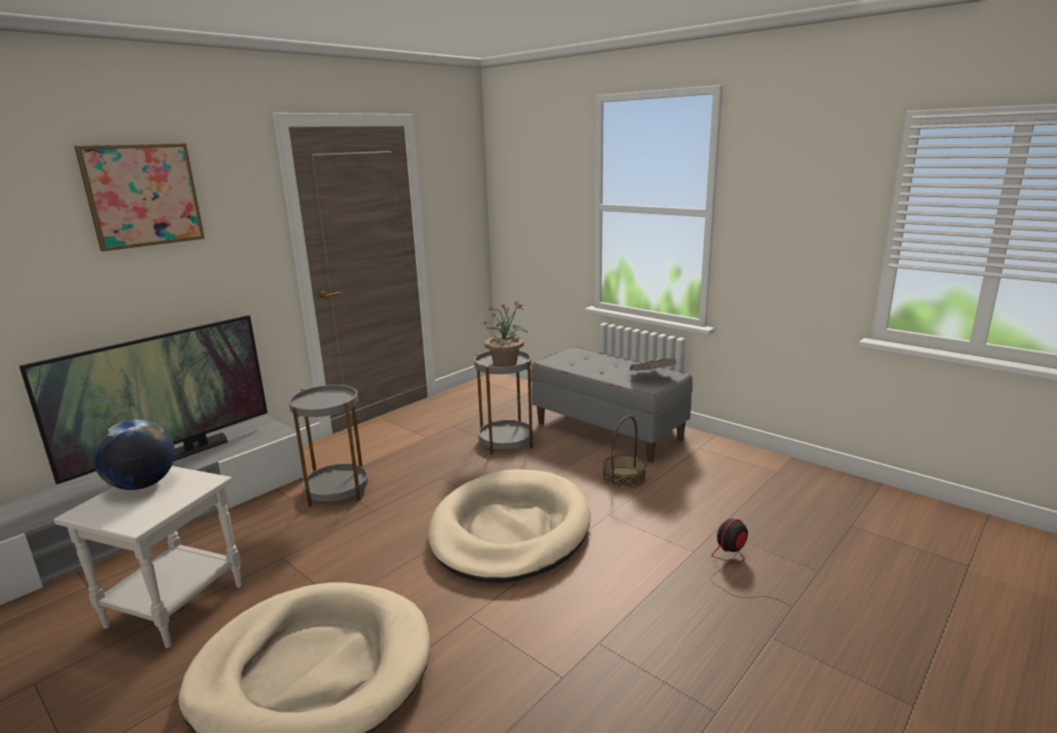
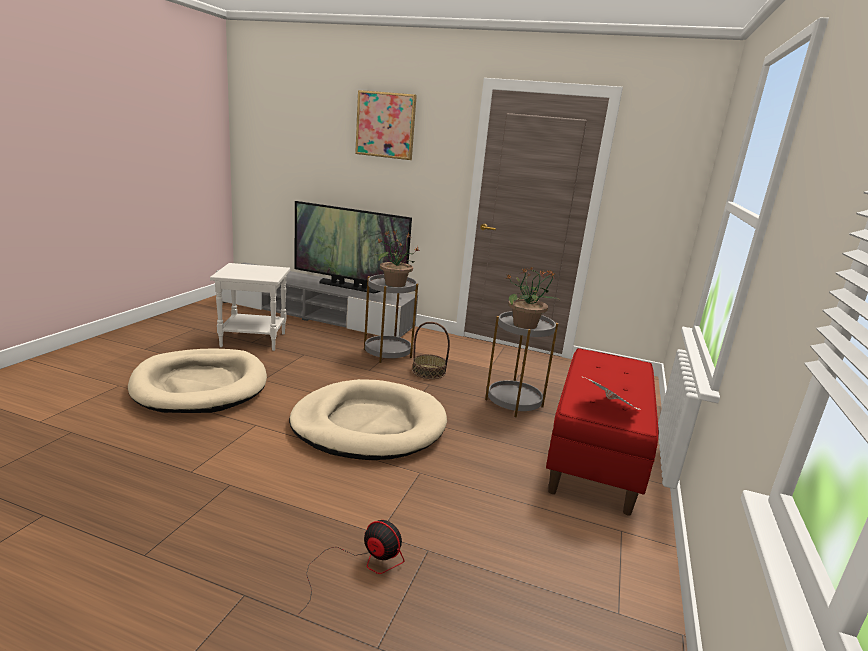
camera: 65 degrees right, 0 degrees up
(143, 485) = (263, 269): globe -> none
(326, 400) = (394, 284): none -> potted plant
(608, 431) = (595, 457): grey bench -> red bench
(623, 477) = (498, 476): basket -> basket (429, 372)

